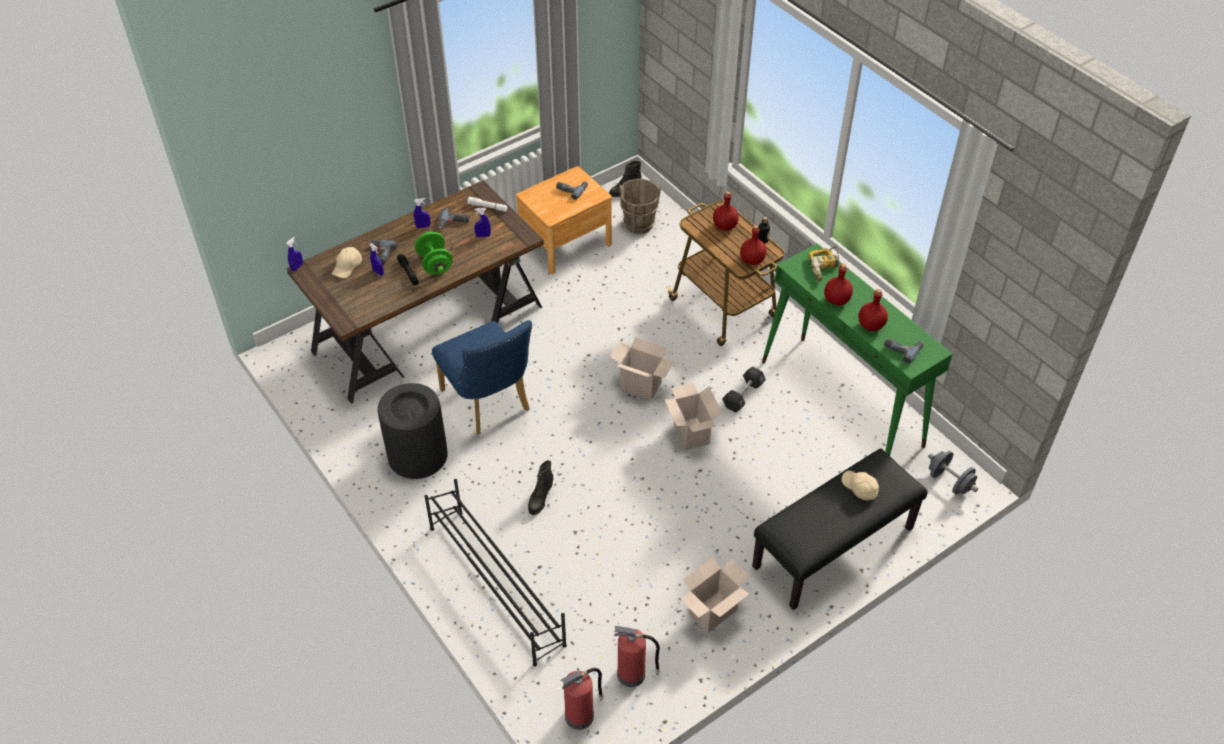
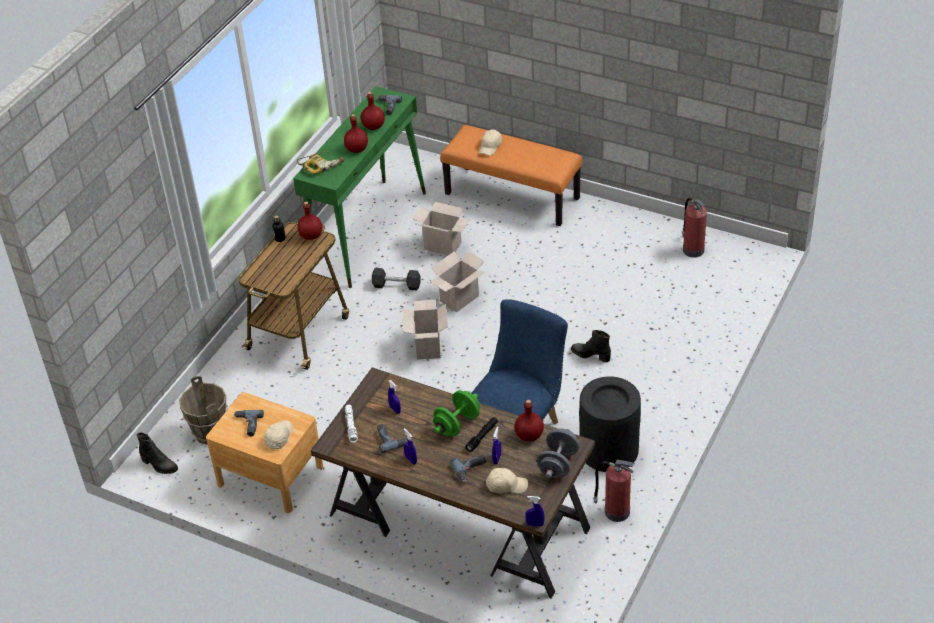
camera: 115 degrees left, 5 degrees down
(496, 584) = (686, 344): black shoe rack -> none
(540, 498) = (591, 355): black boot -> black boot turned 150 degrees counterclockwise
(544, 201) = (279, 437): none -> beige cap
(580, 715) = (743, 260): fire extinguisher -> fire extinguisher (615, 511)
(712, 613) = (614, 231): cardboard box -> cardboard box (444, 245)
(725, 226) = (274, 266): red bottle -> red bottle (529, 435)
(833, 549) = (513, 196): black bench -> orange bench
(949, 482) = (409, 162): grey dumbbell -> grey dumbbell (558, 464)

